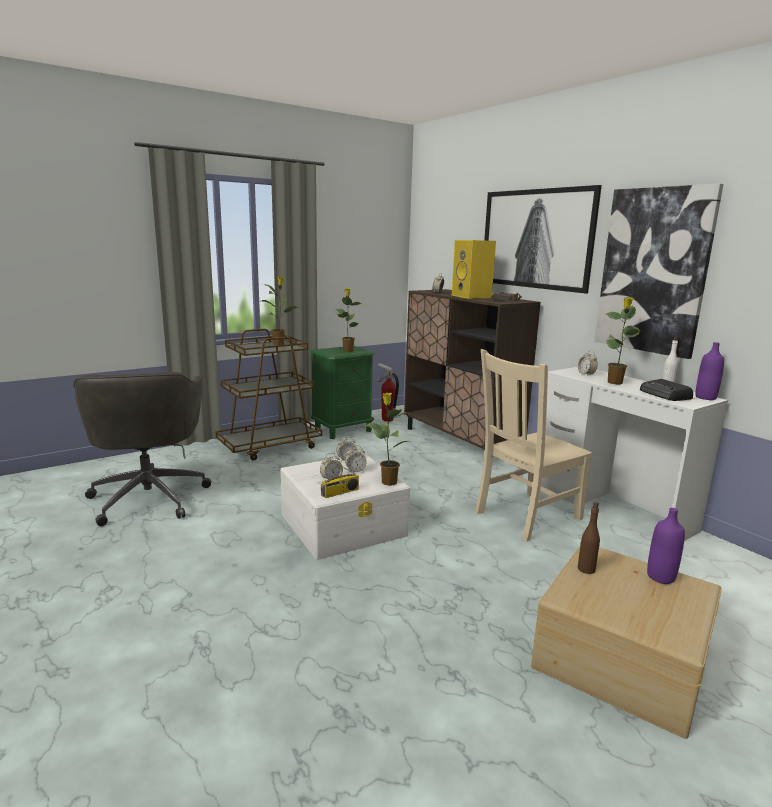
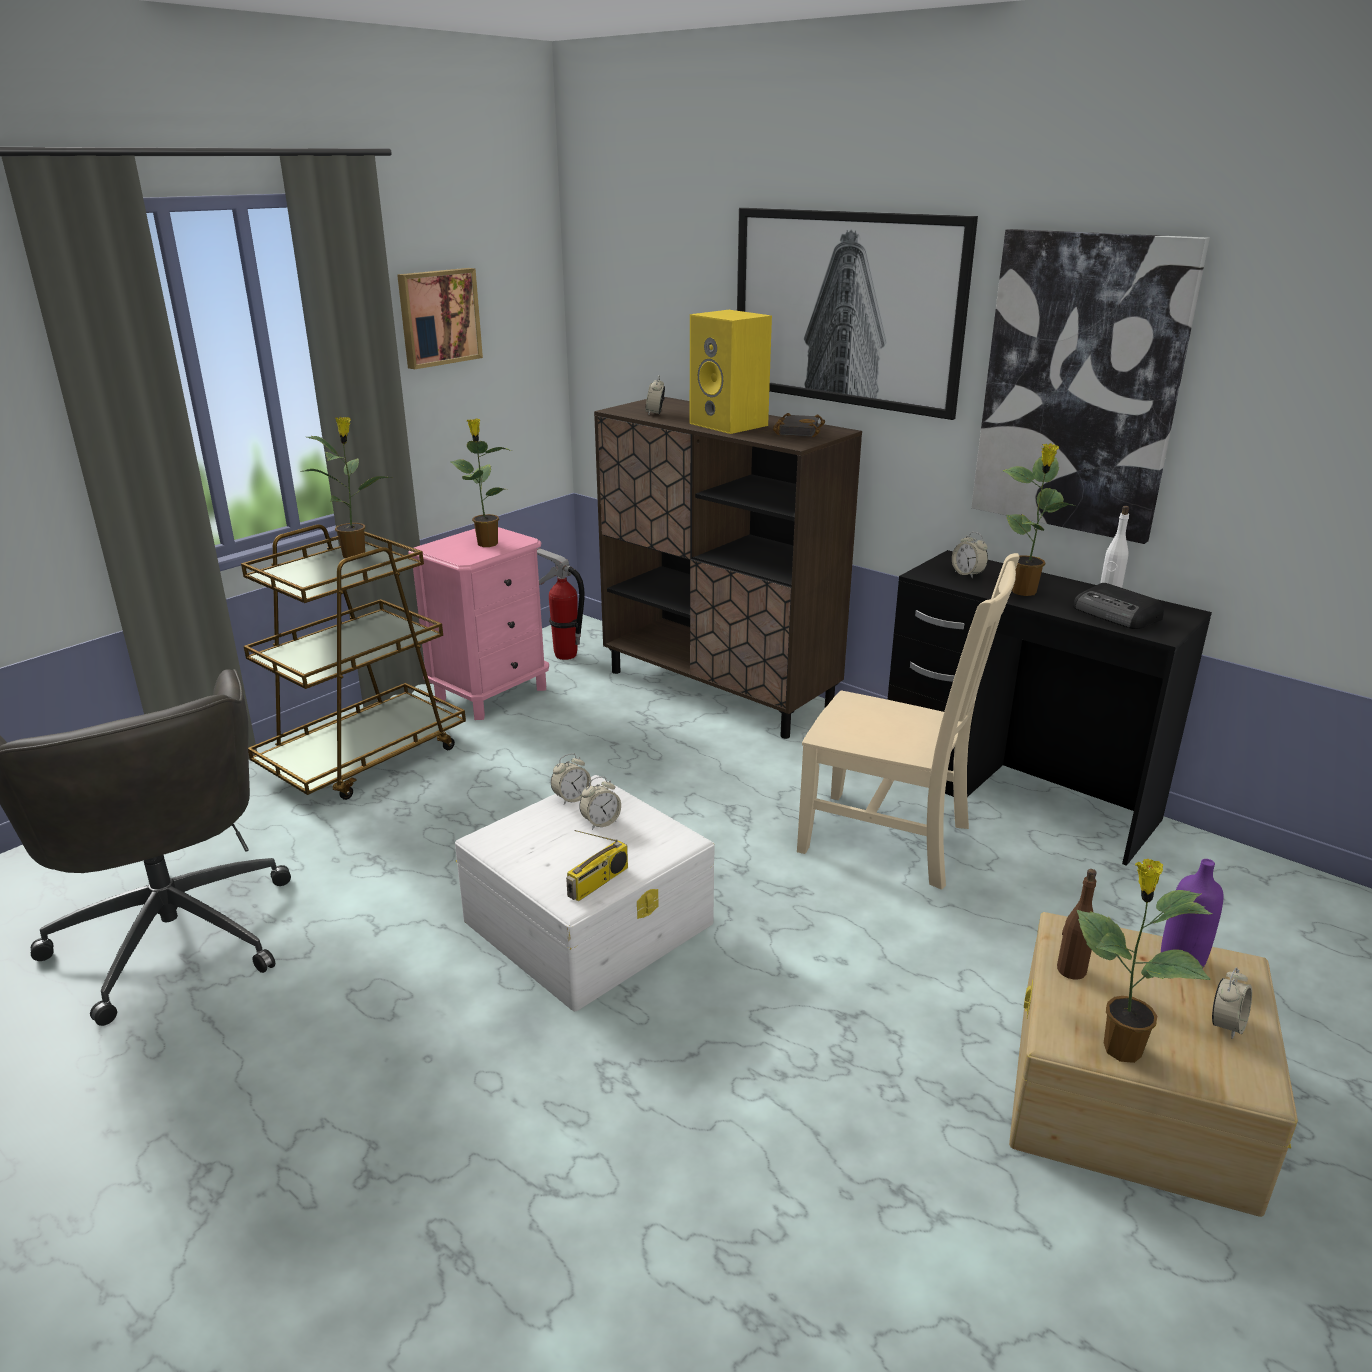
camera: 15 degrees left, 10 degrees up
(331, 479) = (566, 852): alarm clock -> alarm clock (1226, 1025)
(341, 244) = (438, 317): none -> picture
(343, 430) = (491, 694): green nightstand -> pink nightstand
(388, 482) = (672, 839): potted plant -> potted plant (1119, 1048)
(525, 516) = (890, 840): beige chair -> beige chair turned 105 degrees counterclockwise
(611, 507) = (1017, 794): white desk -> black desk
(705, 397) = (1177, 612): purple bottle -> none

